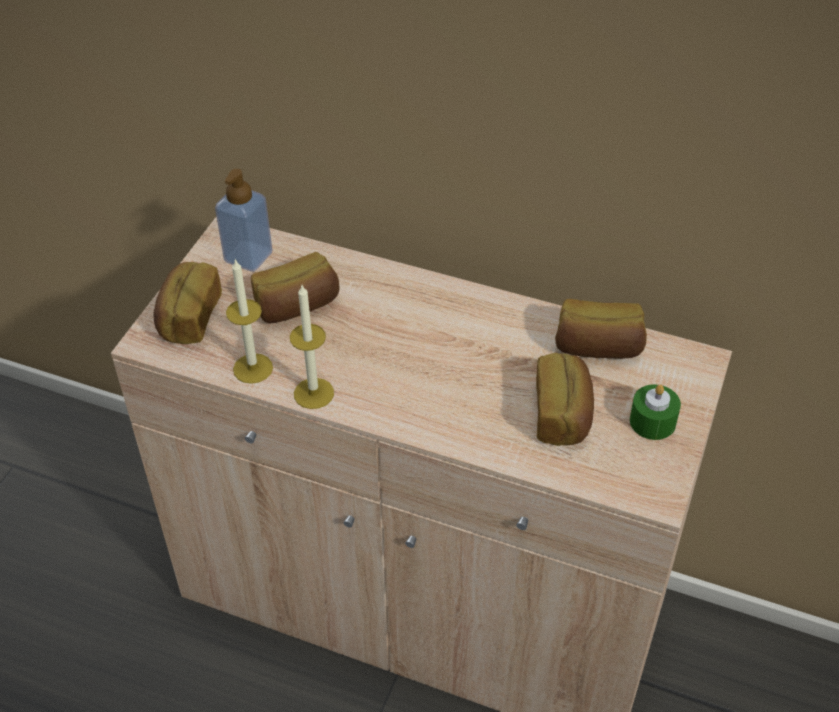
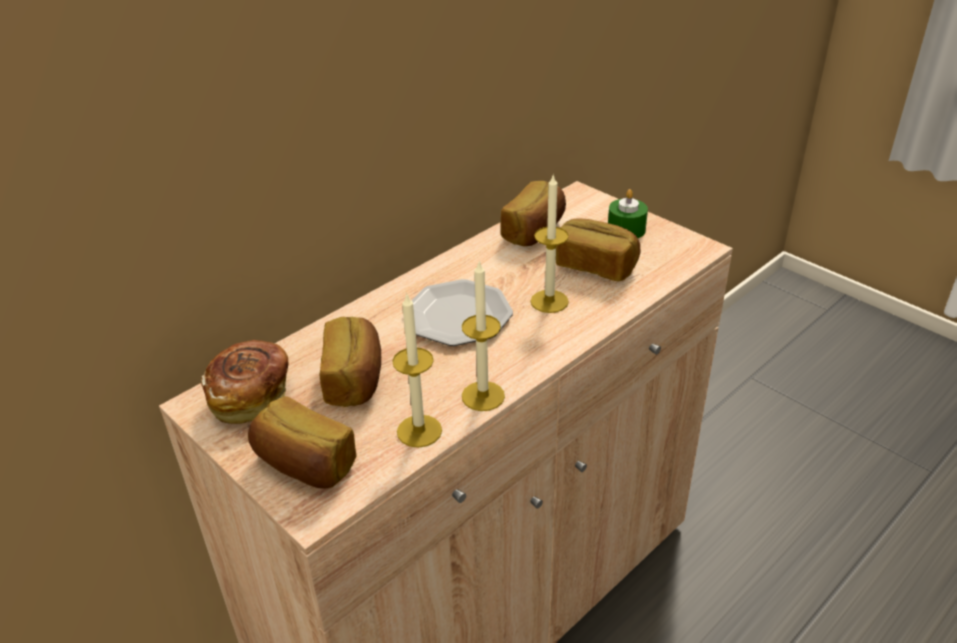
camera: 65 degrees left, 10 degrees down
(248, 257) = (251, 397): soap dispenser -> bread
(416, 339) = (458, 316): none -> plate
(477, 396) = (549, 301): none -> candle

